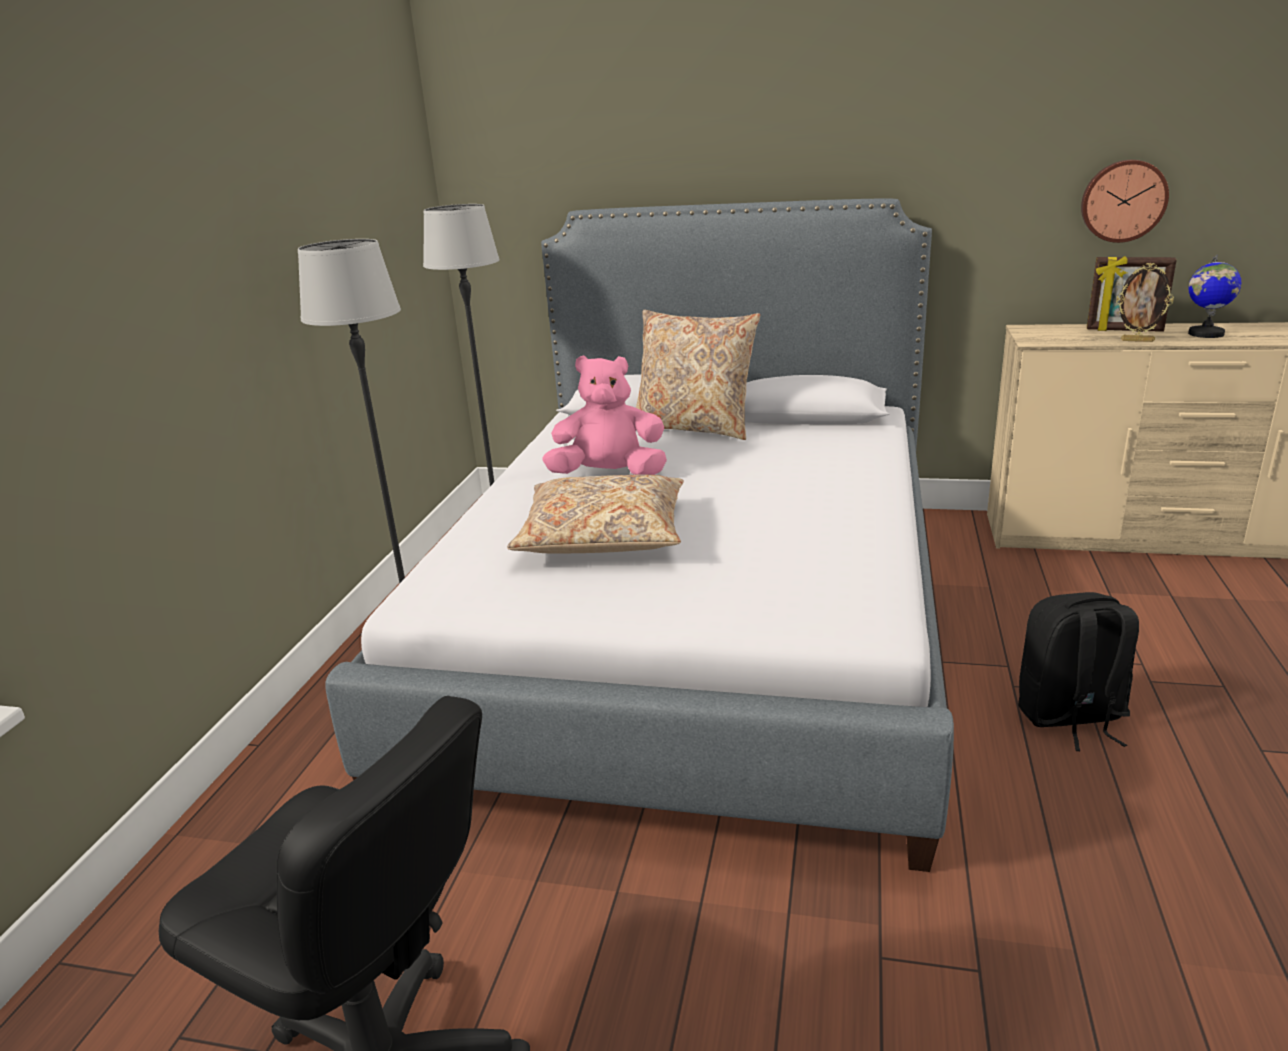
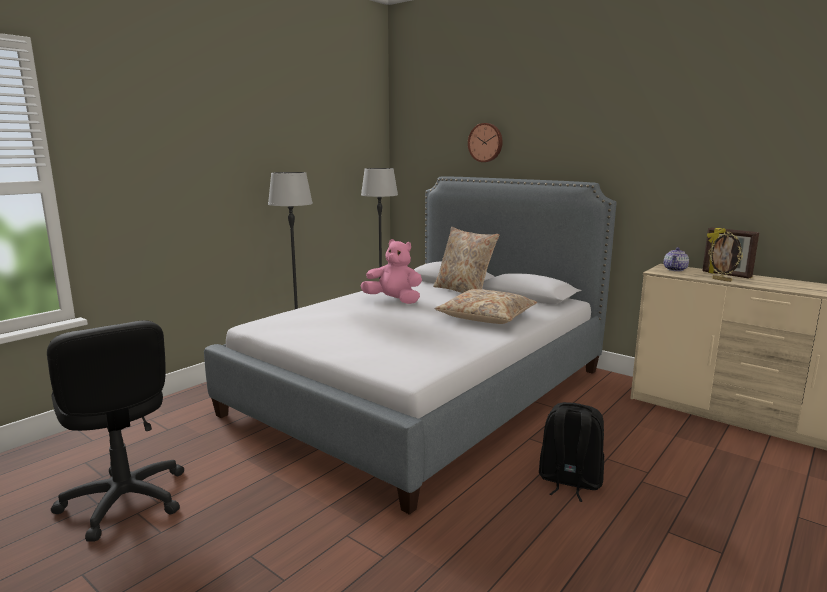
camera: 25 degrees right, 10 degrees down
(603, 535) = (355, 319): beige pillow -> beige pillow (486, 317)
(1047, 332) = (675, 269): none -> teapot
(1123, 201) = (736, 195): wall clock -> wall clock (486, 142)
(1205, 334) = (775, 283): globe -> none

